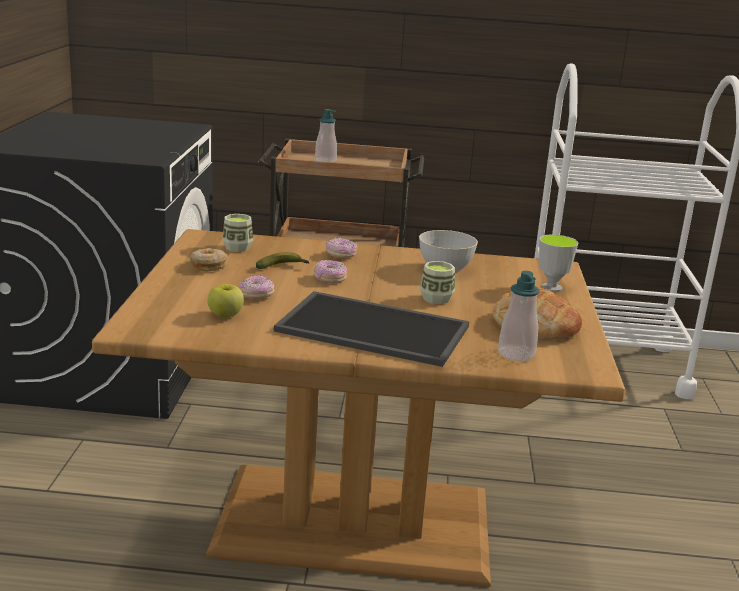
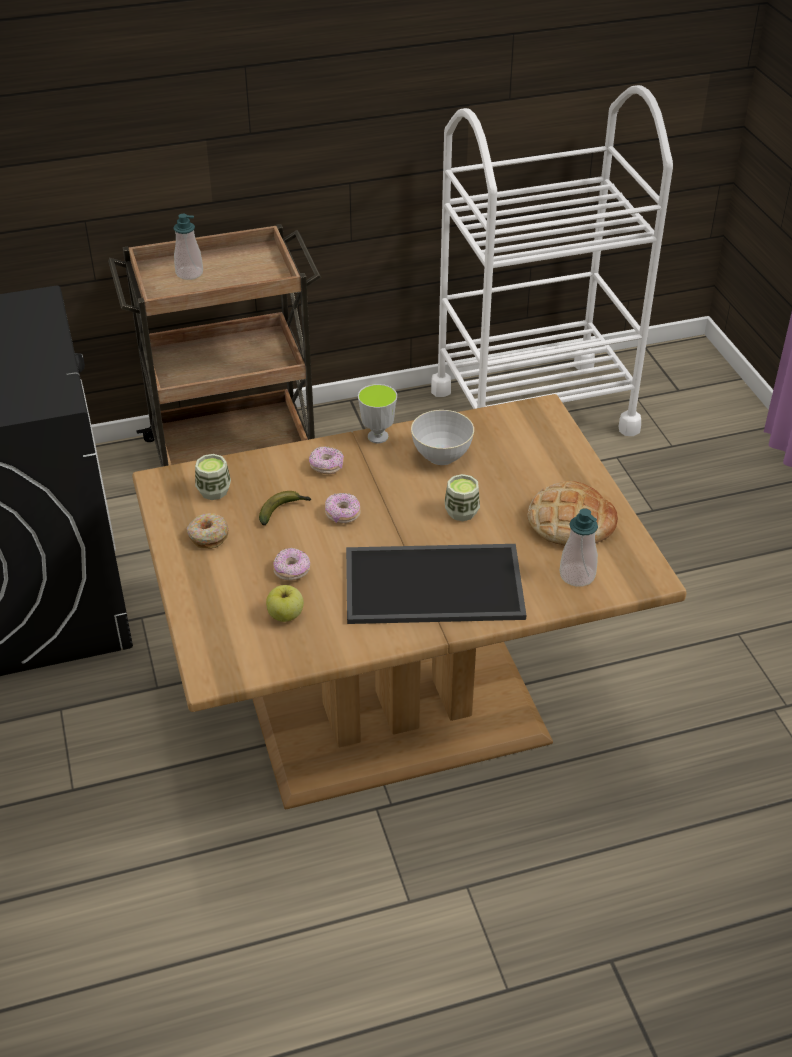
camera: 20 degrees left, 20 degrees up
(552, 288) = (555, 452): cup -> cup (378, 437)

